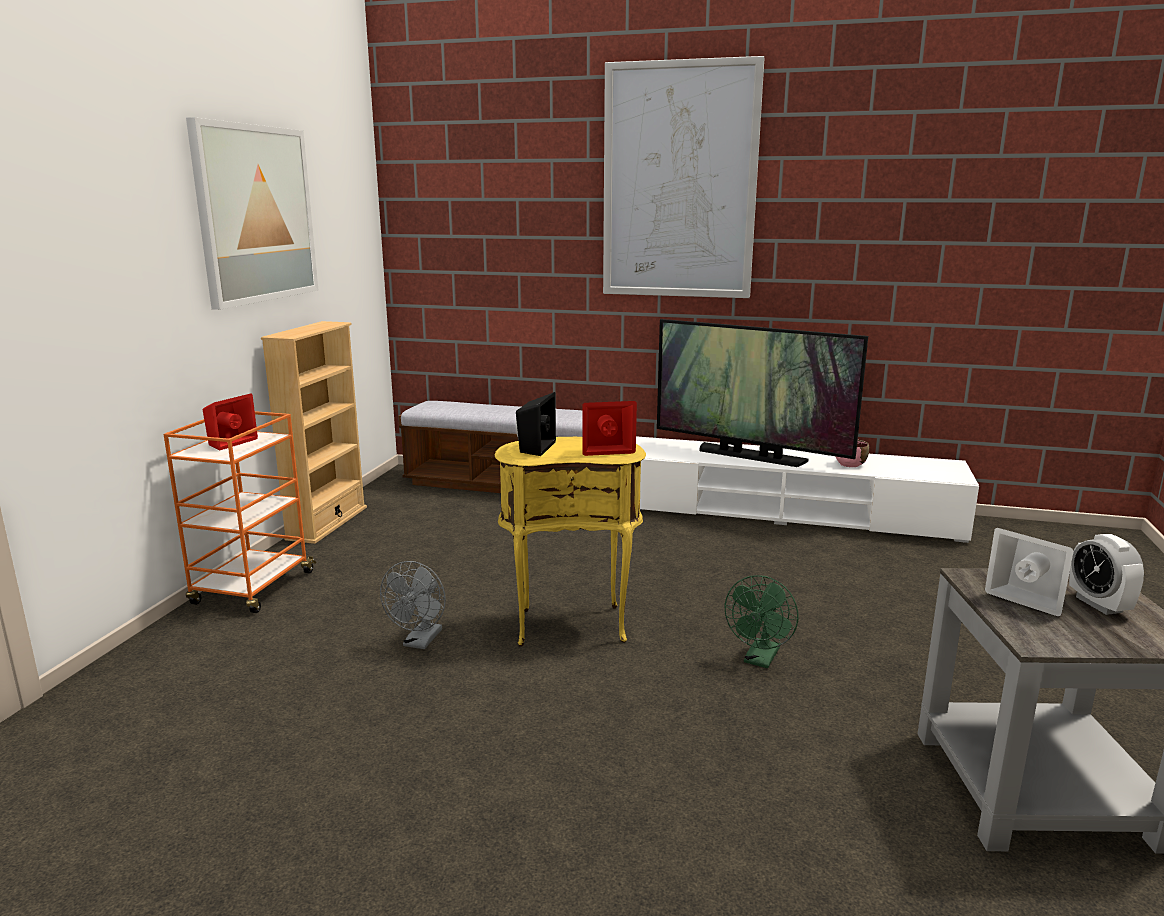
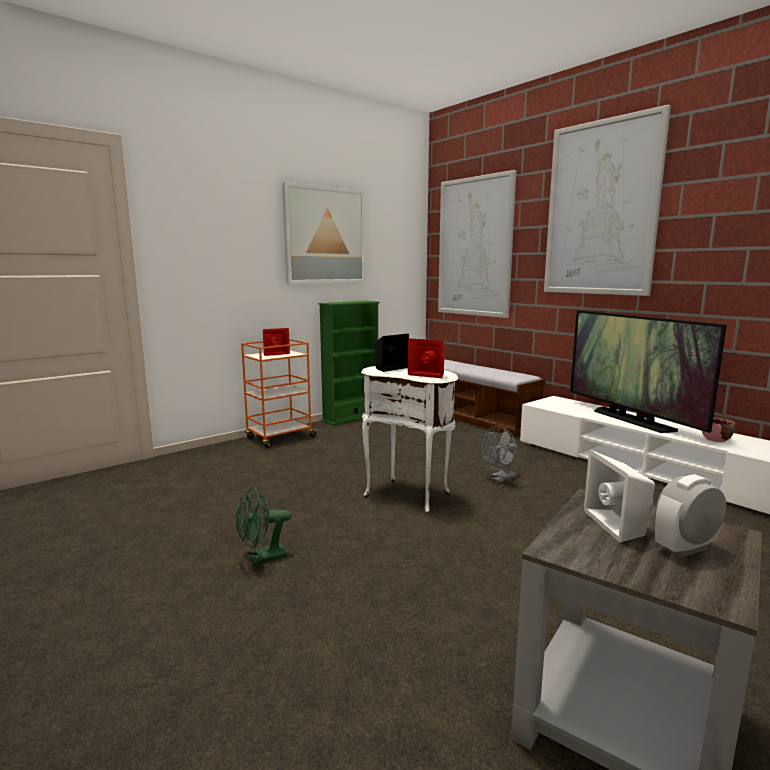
camera: 35 degrees right, 5 degrees down
(327, 523) = (351, 417): beige bookcase -> green bookcase
(420, 642) = (319, 480): grey fan -> grey fan (500, 479)
(477, 225) = (475, 247): none -> picture
(571, 624) = (409, 494): yellow side table -> white side table
(760, 660) = (505, 551): green fan -> green fan (262, 558)
(1098, 604) = (685, 548): alarm clock -> alarm clock turned 45 degrees clockwise

